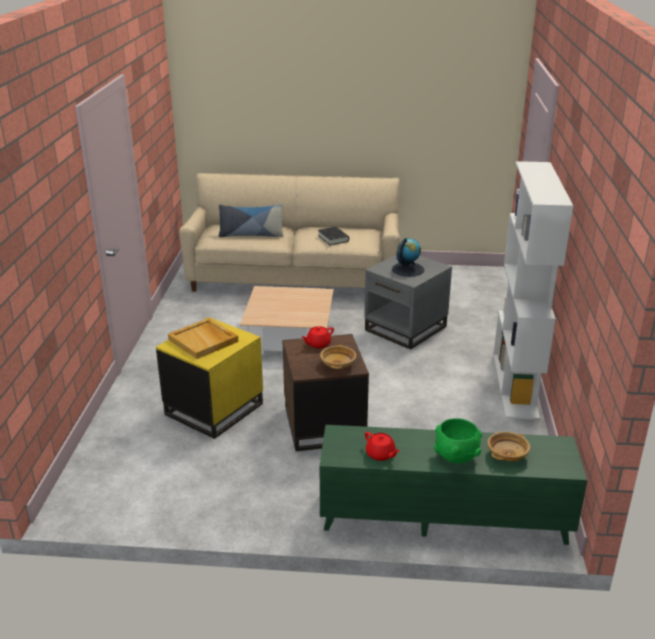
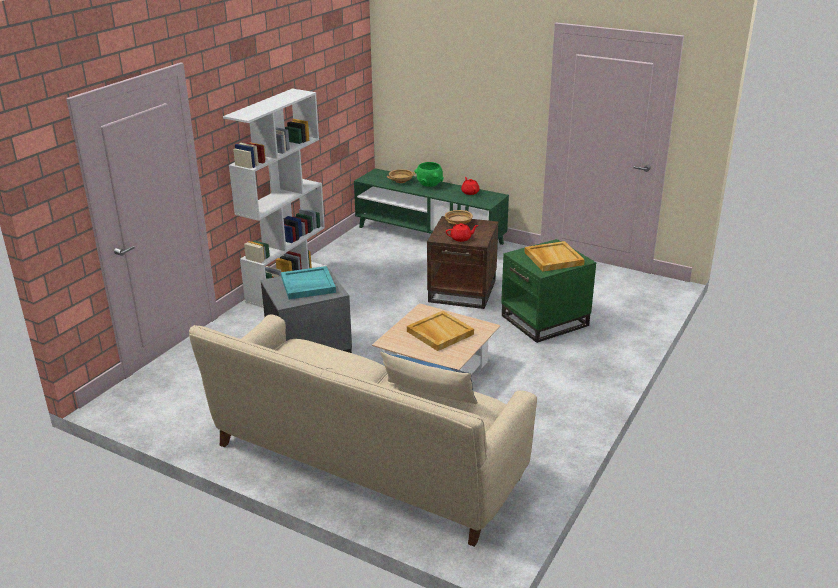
camera: 155 degrees left, 0 degrees up
(213, 409) = (545, 321): yellow side table -> green side table
(287, 307) = (439, 333): none -> beige tray
(333, 238) = (328, 360): black book -> none
(407, 269) = (307, 285): globe -> turquoise tray

